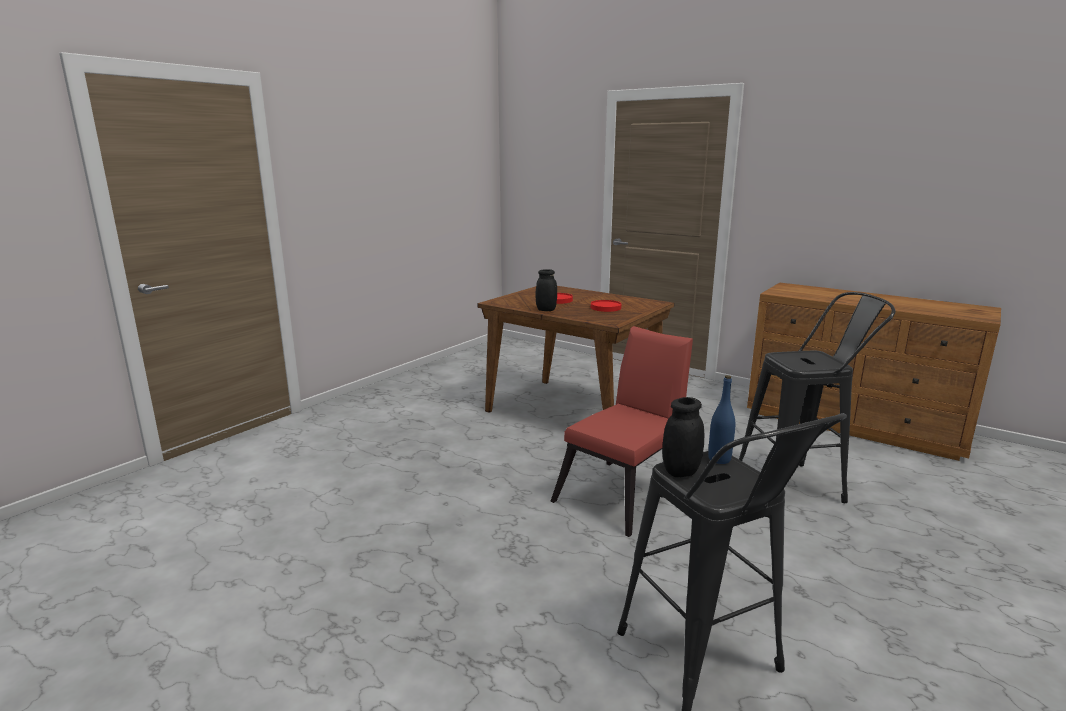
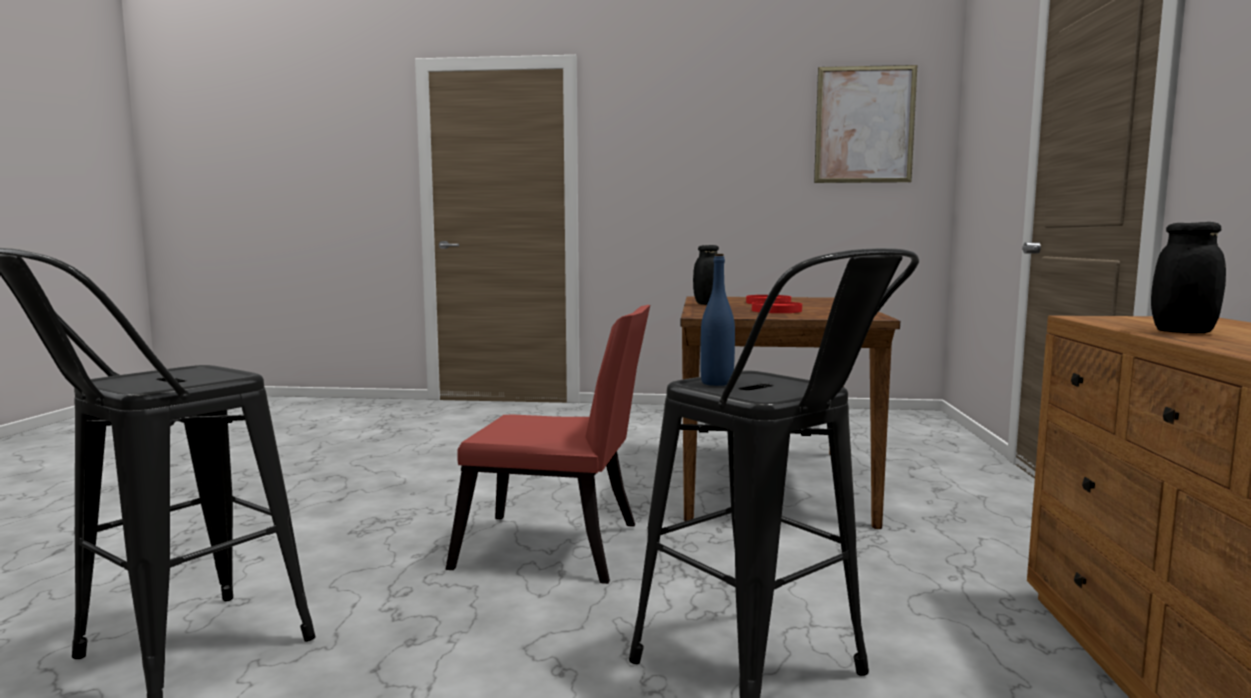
camera: 60 degrees right, 10 degrees down
(459, 150) = (864, 125): none -> picture
(681, 471) = (183, 369): black jar -> black jar (1183, 332)
(719, 459) = (224, 375): blue bottle -> blue bottle (716, 383)

